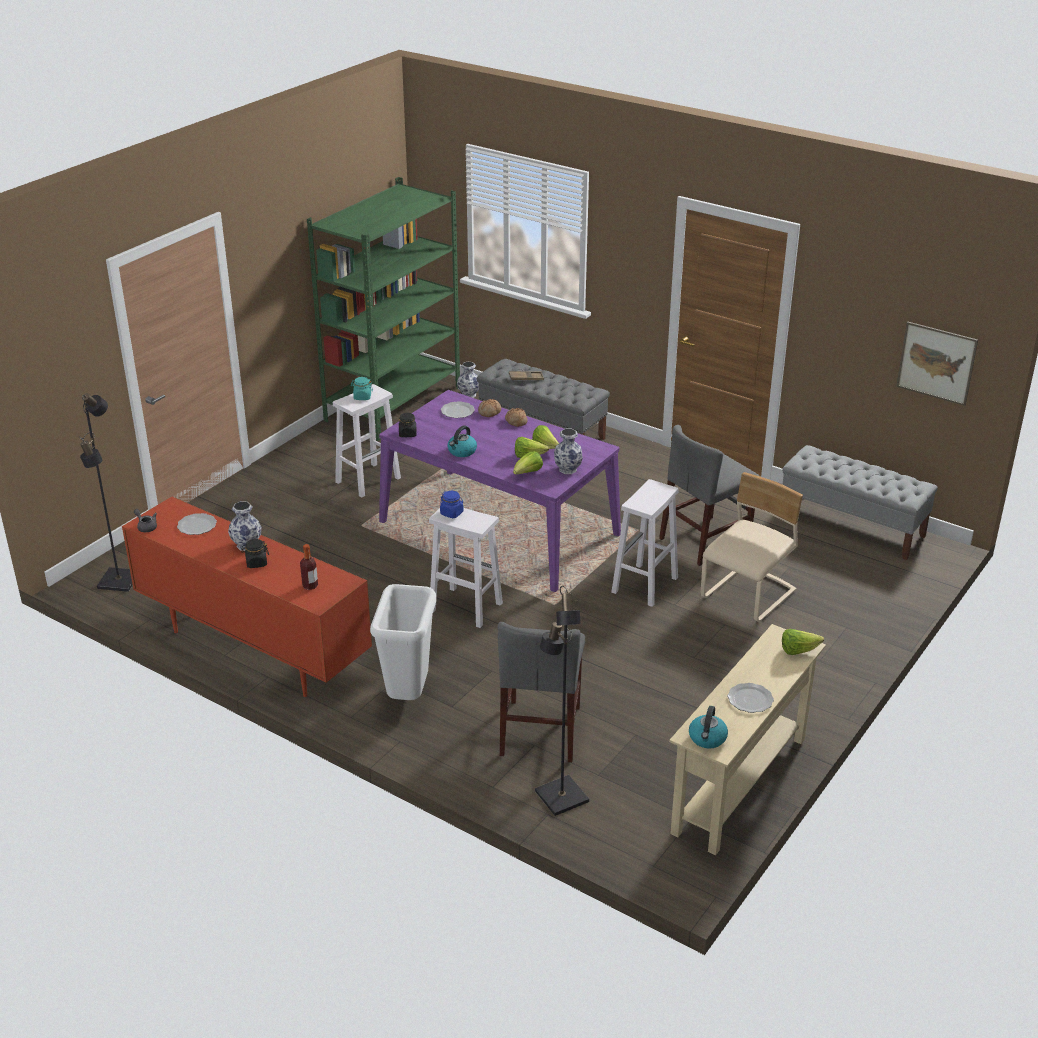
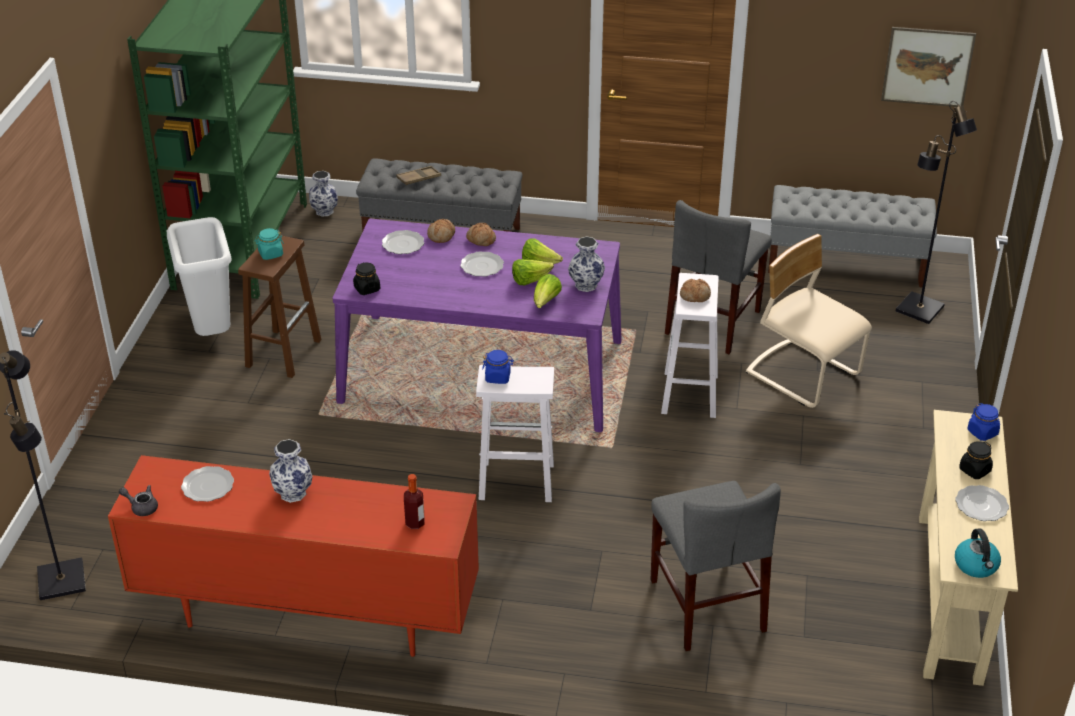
camera: 25 degrees left, 5 degrees up
(256, 563) = (324, 513): black jar -> black jar (974, 470)
(368, 479) = (284, 352): white stool -> brown stool
(409, 696) = (533, 613): white trash can -> white trash can (213, 333)
(462, 451) = (449, 295): kettle -> none
(501, 439) = (481, 266): none -> plate
(561, 796) = (785, 676): black floor lamp -> black floor lamp (919, 308)
(647, 497) = (695, 295): none -> bread
(749, 596) = (803, 374): beige chair -> beige chair turned 60 degrees counterclockwise
(798, 650) = (982, 432): lettuce -> blue jar

